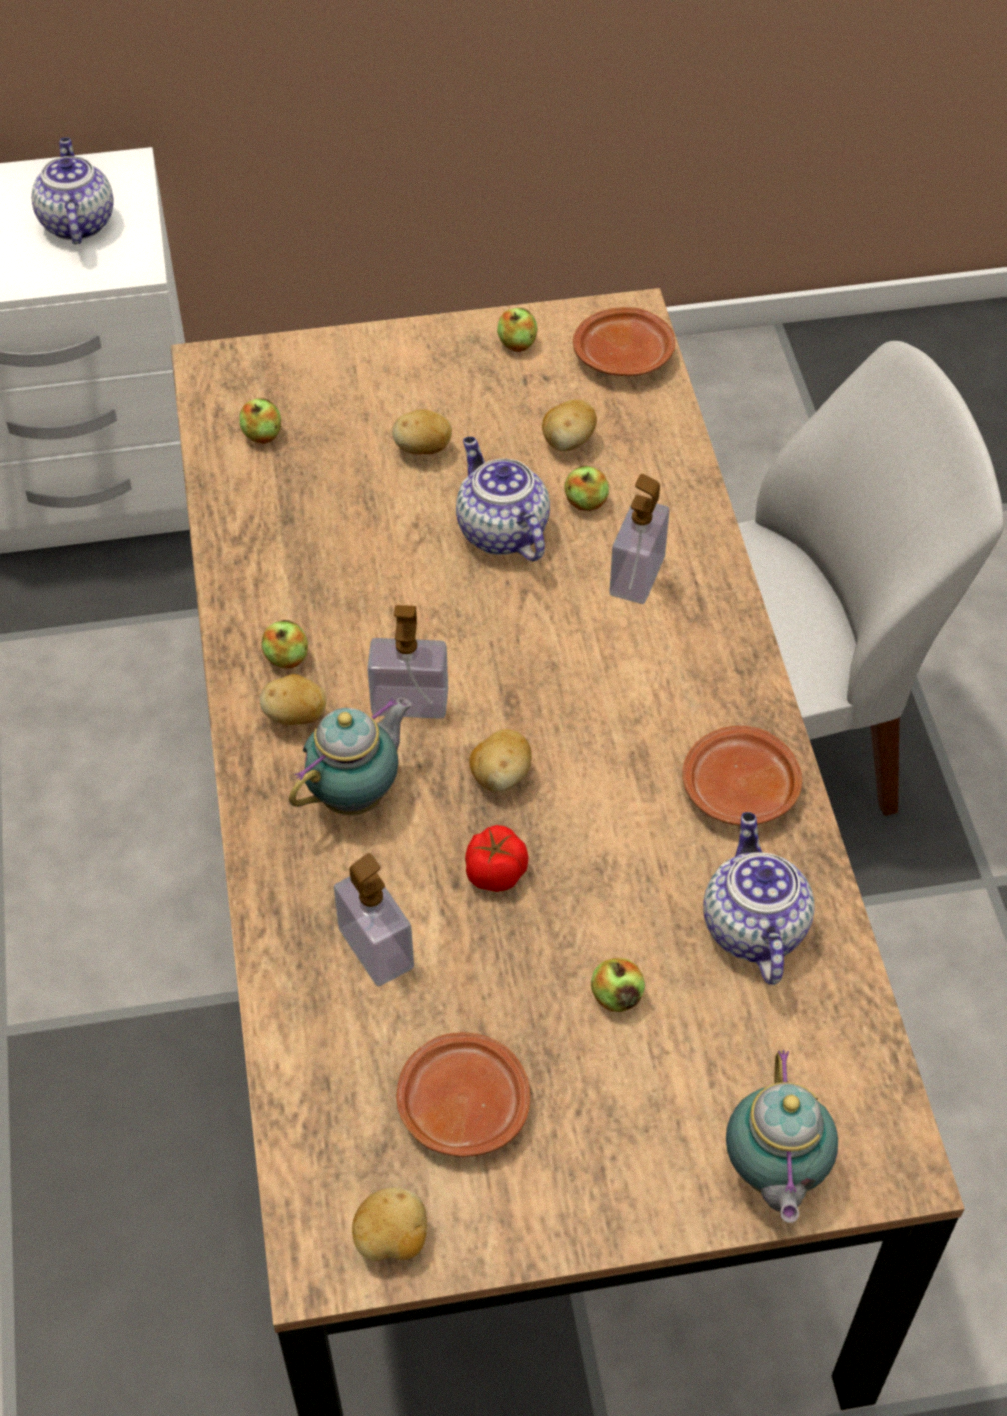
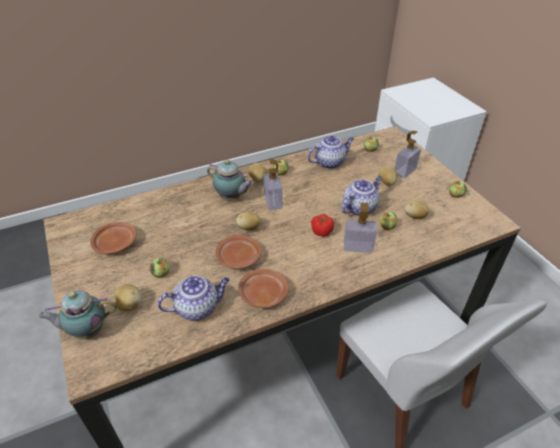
camera: 75 degrees right, 10 degrees down
(76, 223) = (440, 106): teapot -> teapot (330, 162)
(376, 949) = (173, 213): soap dispenser -> soap dispenser (405, 171)
(392, 1240) = (68, 237): potato -> potato (129, 305)
(494, 873) = (207, 234): tomato -> tomato (321, 231)
(624, 356) = (472, 224): brown plate -> brown plate (239, 258)

